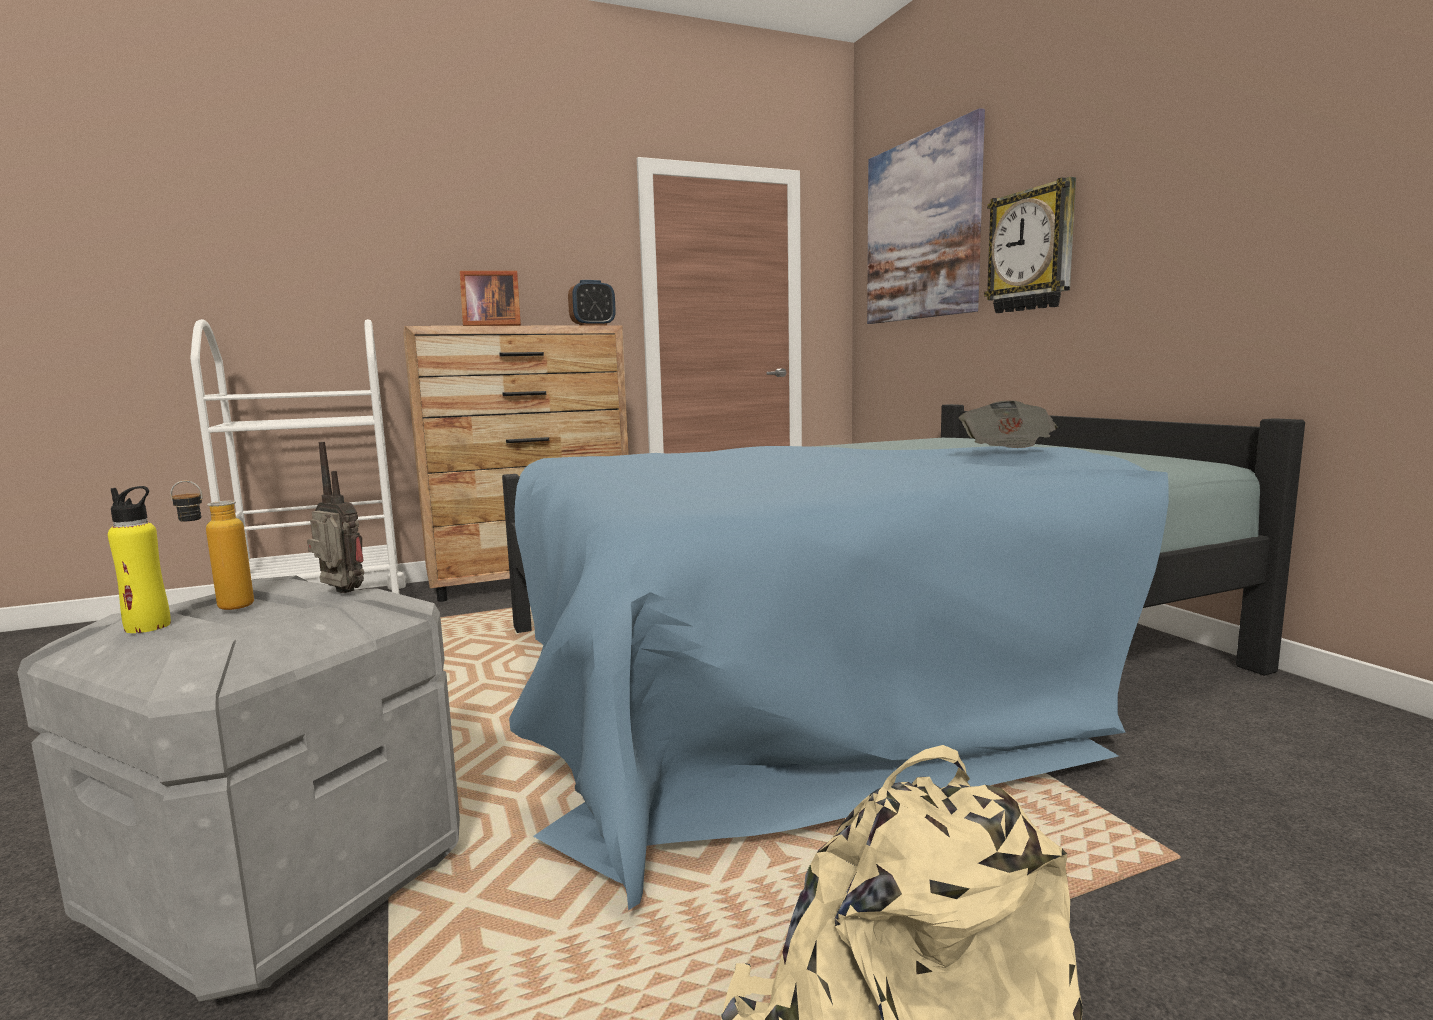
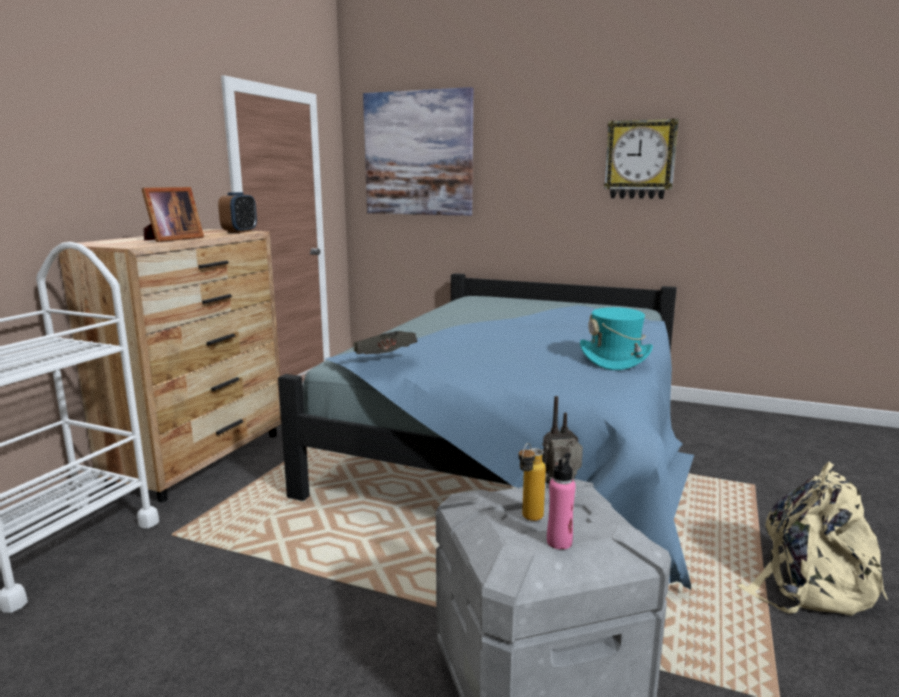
camera: 45 degrees left, 5 degrees up
(148, 627) = (559, 542): yellow bottle -> pink bottle
(831, 489) = (615, 359): none -> turquoise hat
(1007, 452) = (578, 314): newspaper -> newspaper (385, 361)
(1032, 250) = (514, 184): wall clock -> wall clock (640, 159)

